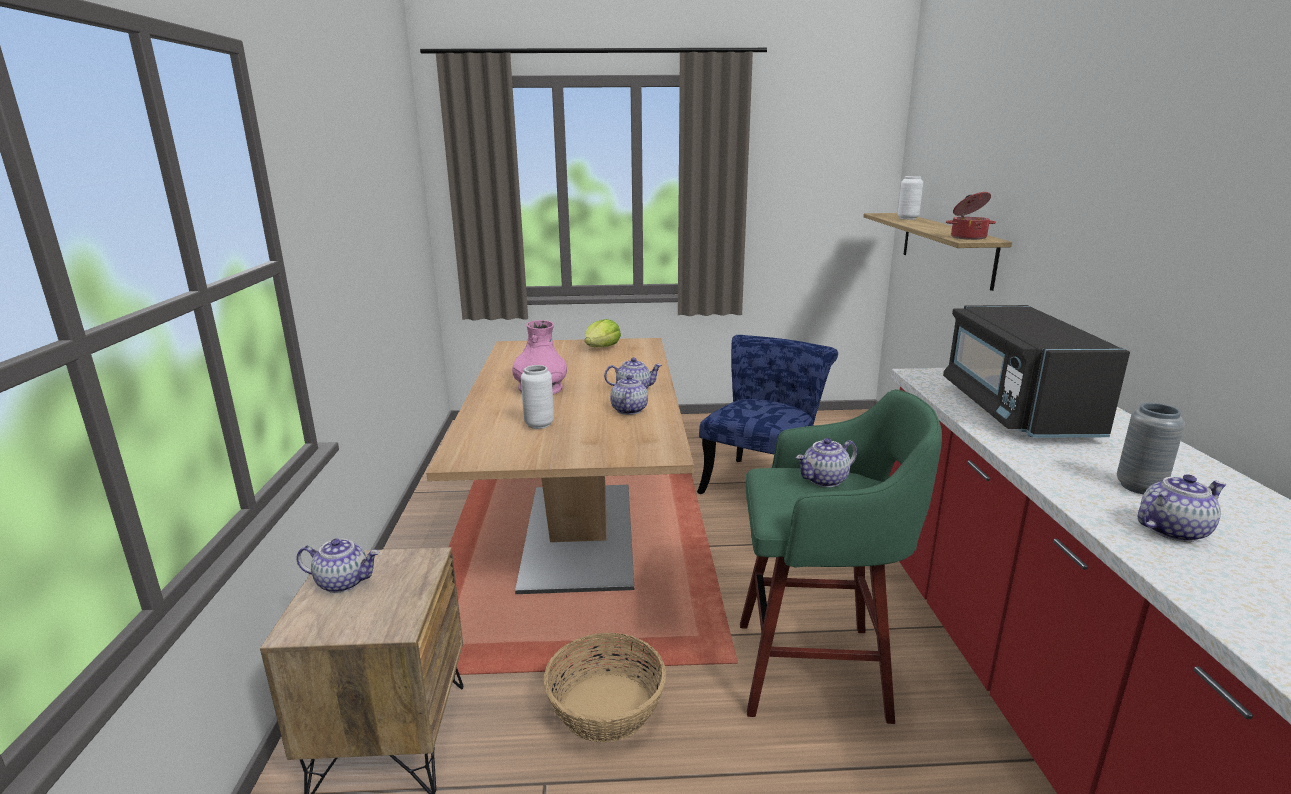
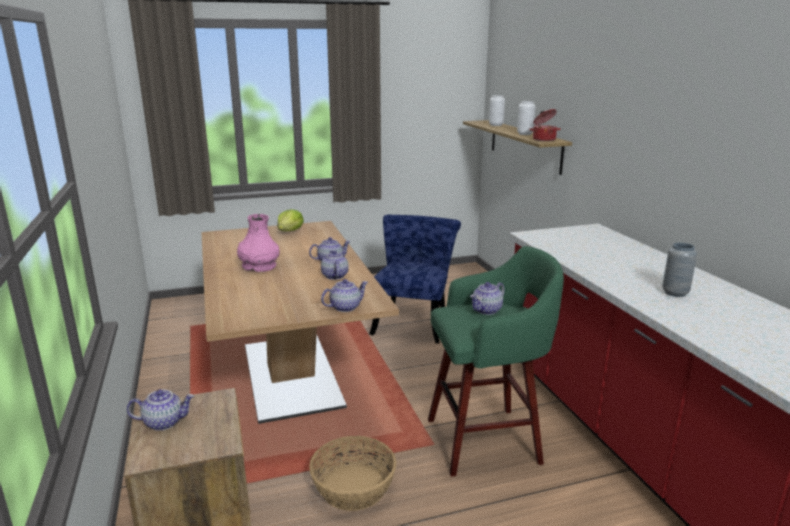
camera: 15 degrees left, 0 degrees up
(539, 424) = (273, 292): white vase -> white vase (525, 134)
(1015, 409) = (593, 253): black microwave -> none
(1172, 530) = (698, 315): teapot -> teapot (345, 307)

